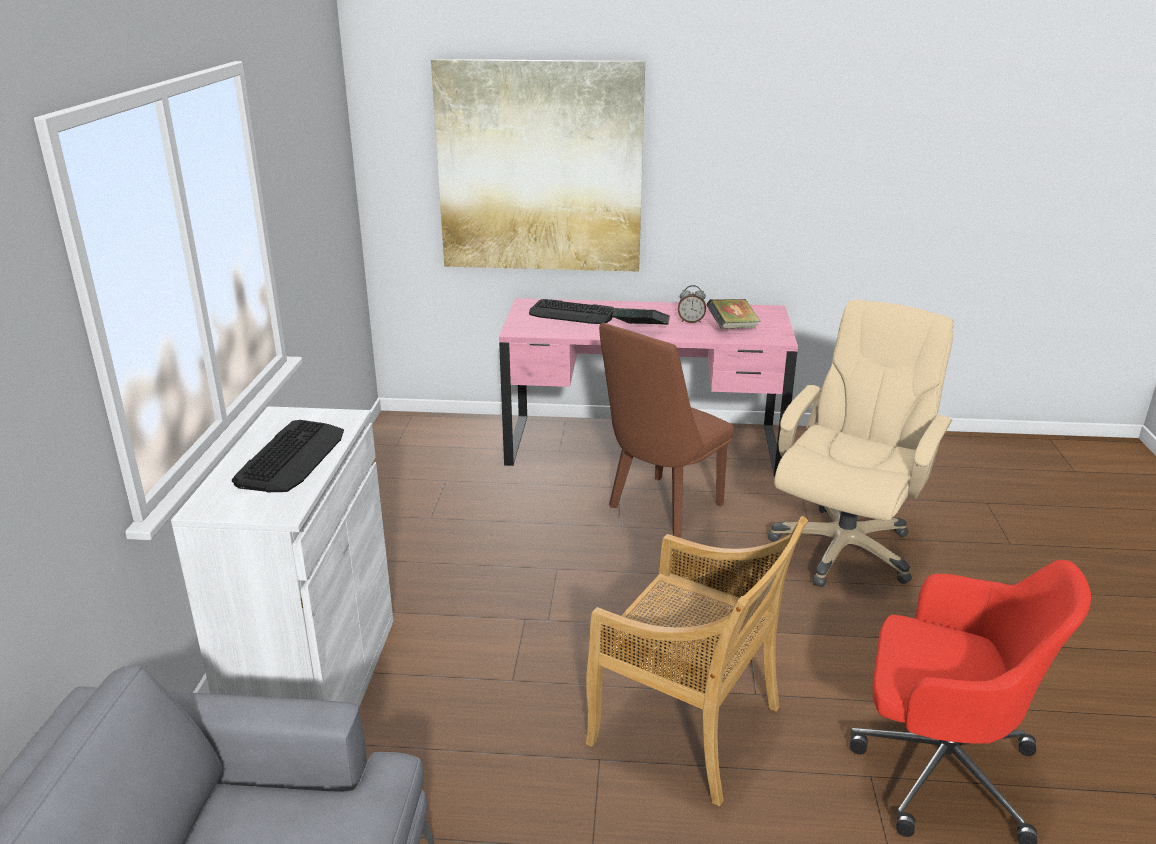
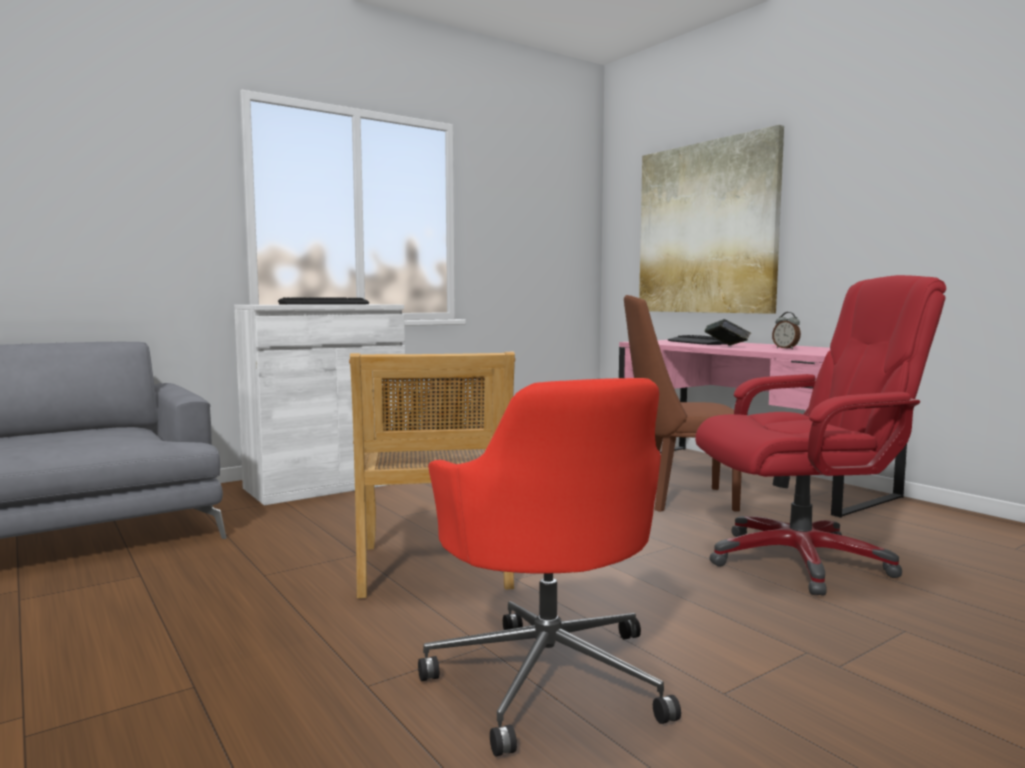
camera: 50 degrees right, 20 degrees down
(732, 328) = (813, 351): book -> none
(843, 548) = (800, 560): beige office chair -> red office chair

